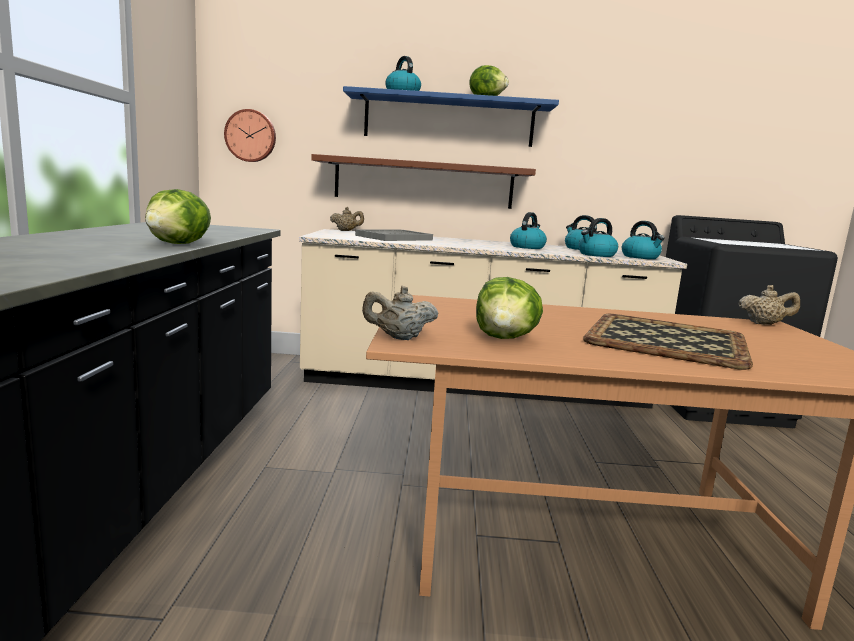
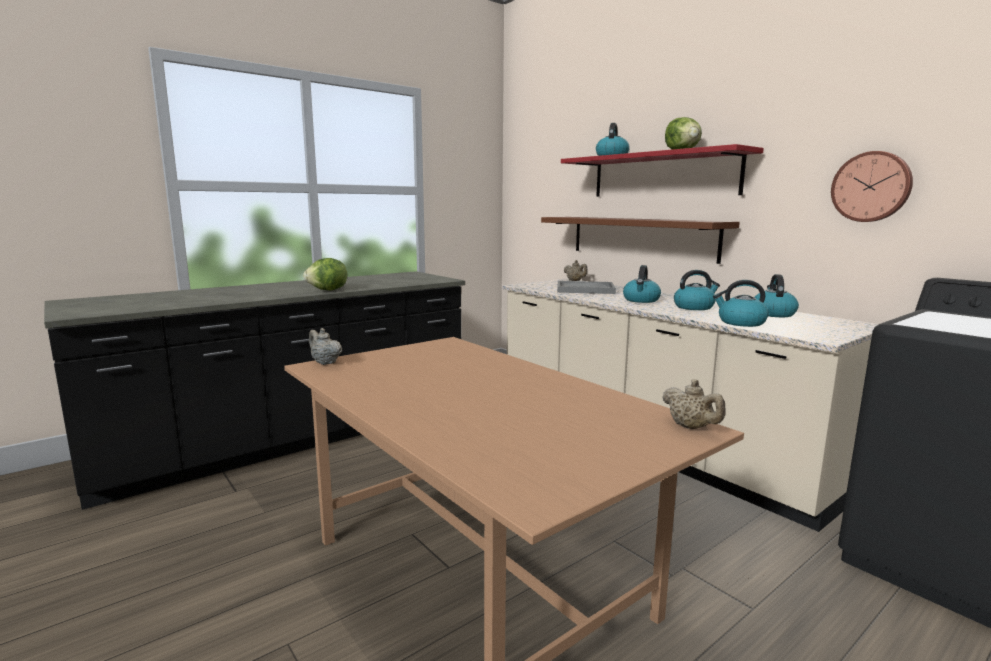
camera: 50 degrees right, 0 degrees up
(251, 136) = (528, 203): wall clock -> wall clock (871, 187)
(449, 121) = (662, 175): blue shelf -> red shelf
(505, 338) = (376, 376): lettuce -> none
(641, 257) = (803, 331): kettle -> kettle (641, 300)
(668, 340) = (486, 408): tray -> none

